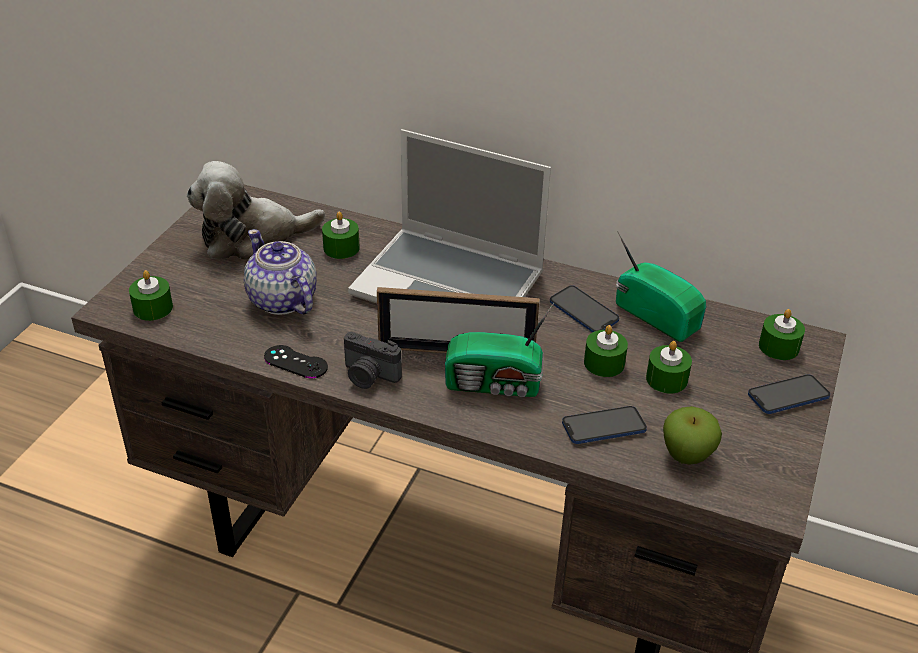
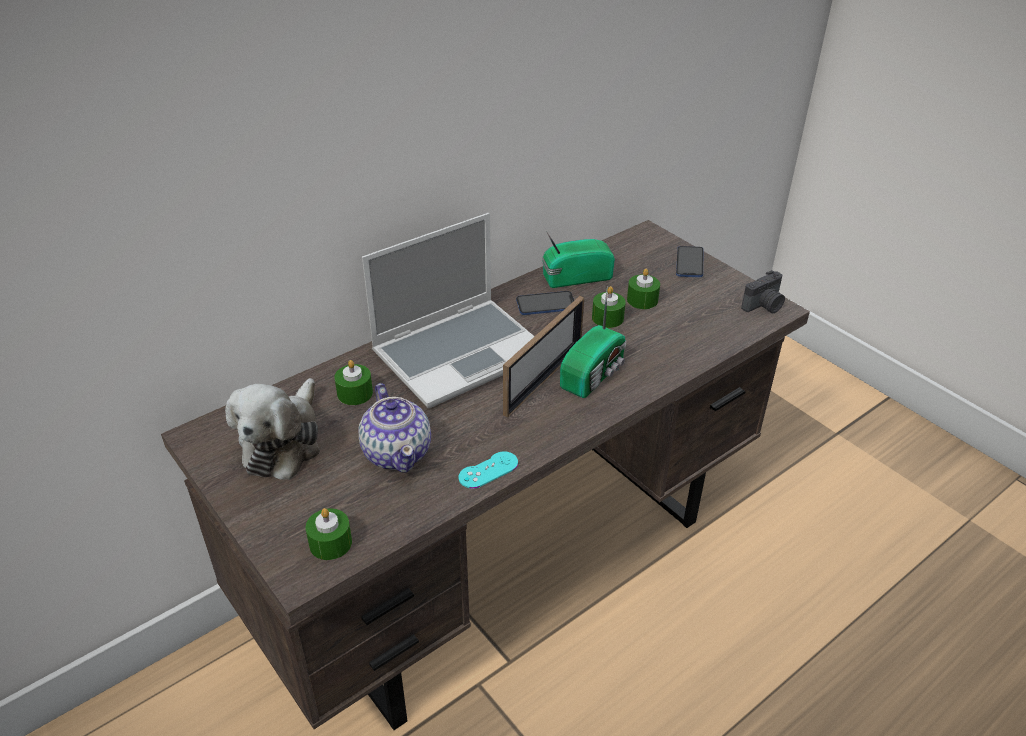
camera: 60 degrees left, 0 degrees up
(282, 301) = (397, 452): teapot -> teapot turned 105 degrees counterclockwise
(295, 362) = (488, 470): black game controller -> turquoise game controller
(369, 376) = (538, 434): camera -> camera (764, 306)
(603, 427) = (671, 344): phone -> none
(687, 455) = (718, 322): apple -> none
(778, 347) = (642, 246): green candle -> none

